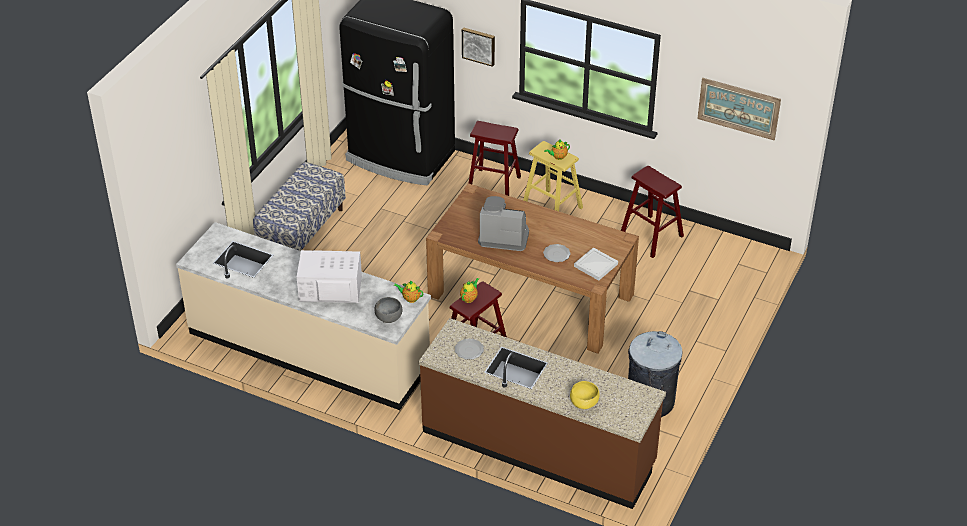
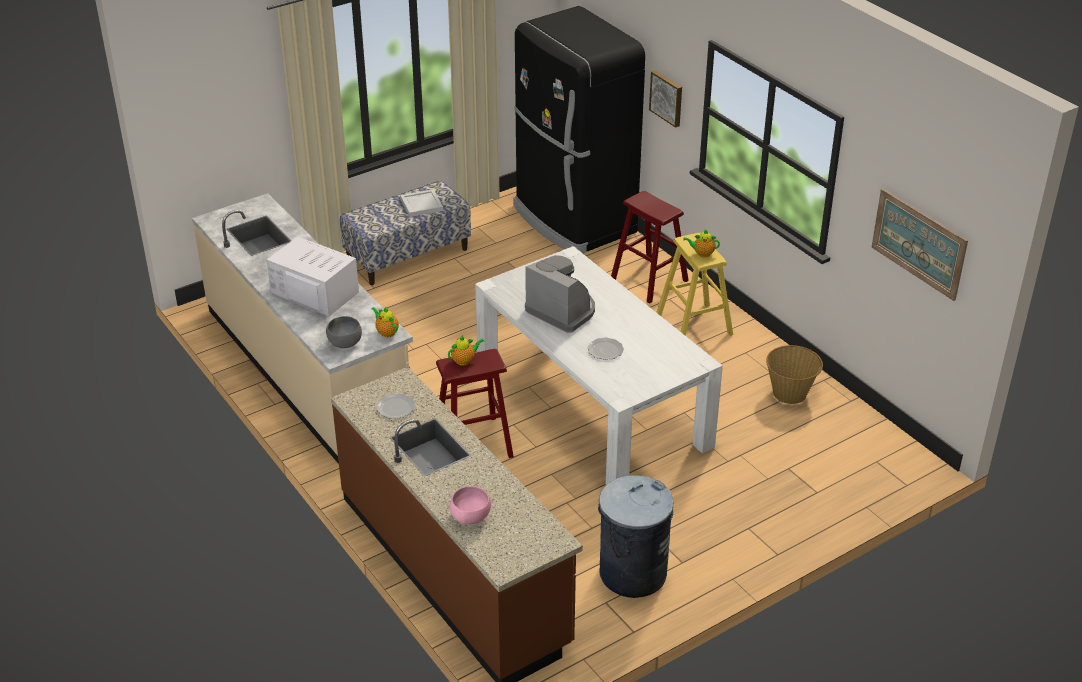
camera: 30 degrees right, 5 degrees down
(530, 295) = (592, 404): brown dining table -> white dining table
(584, 403) = (470, 516): yellow bowl -> pink bowl
(595, 265) = (640, 378): white tray -> white tray (421, 204)
(651, 236) = (790, 393): red stool -> basket

